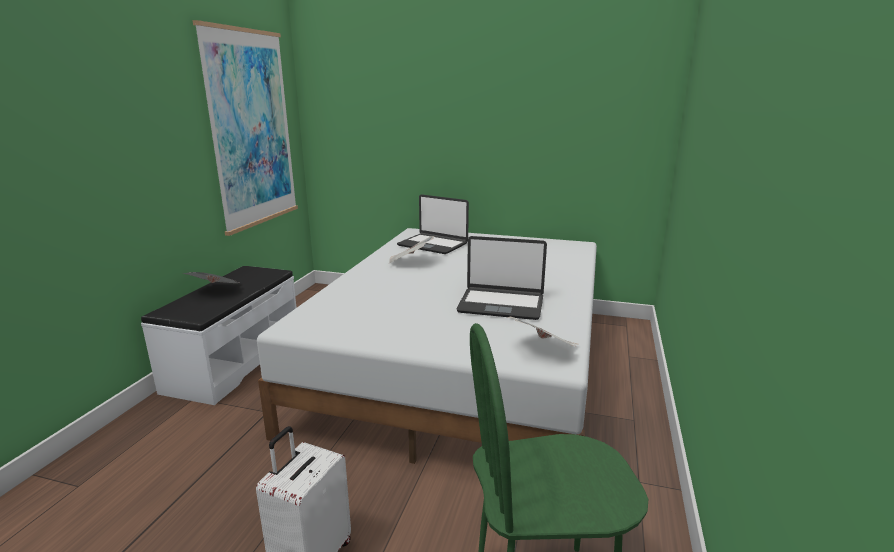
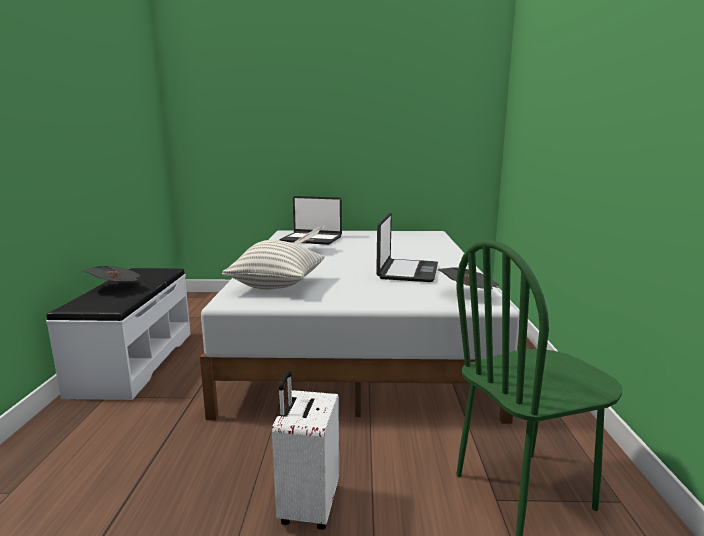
camera: 15 degrees left, 5 degrees down
(251, 130) = (130, 136): picture -> none
(349, 311) = (277, 286): none -> pillow
(501, 304) = (407, 271): laptop -> laptop turned 75 degrees counterclockwise

